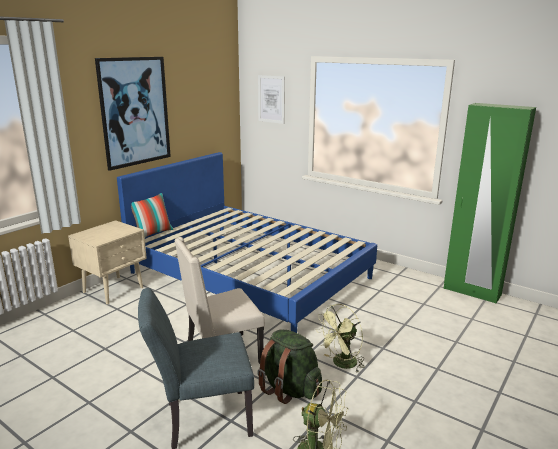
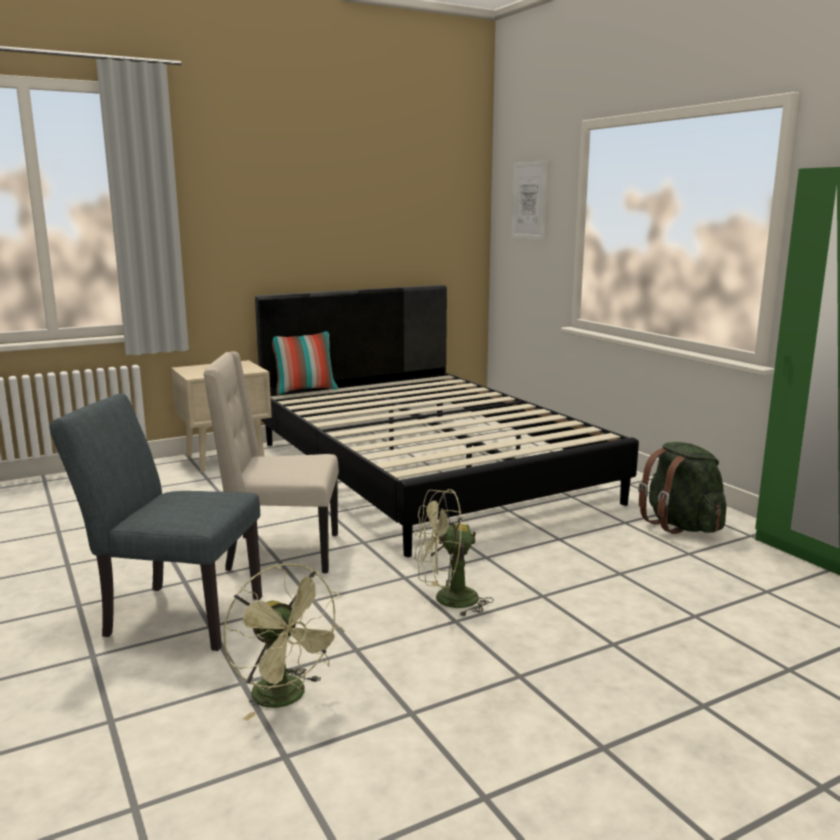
camera: 25 degrees right, 5 degrees down
(135, 112) = (294, 204): picture -> none
(250, 275) = (427, 470): blue bed -> black bed
(289, 389) = (332, 611): green backpack -> green backpack (681, 525)

